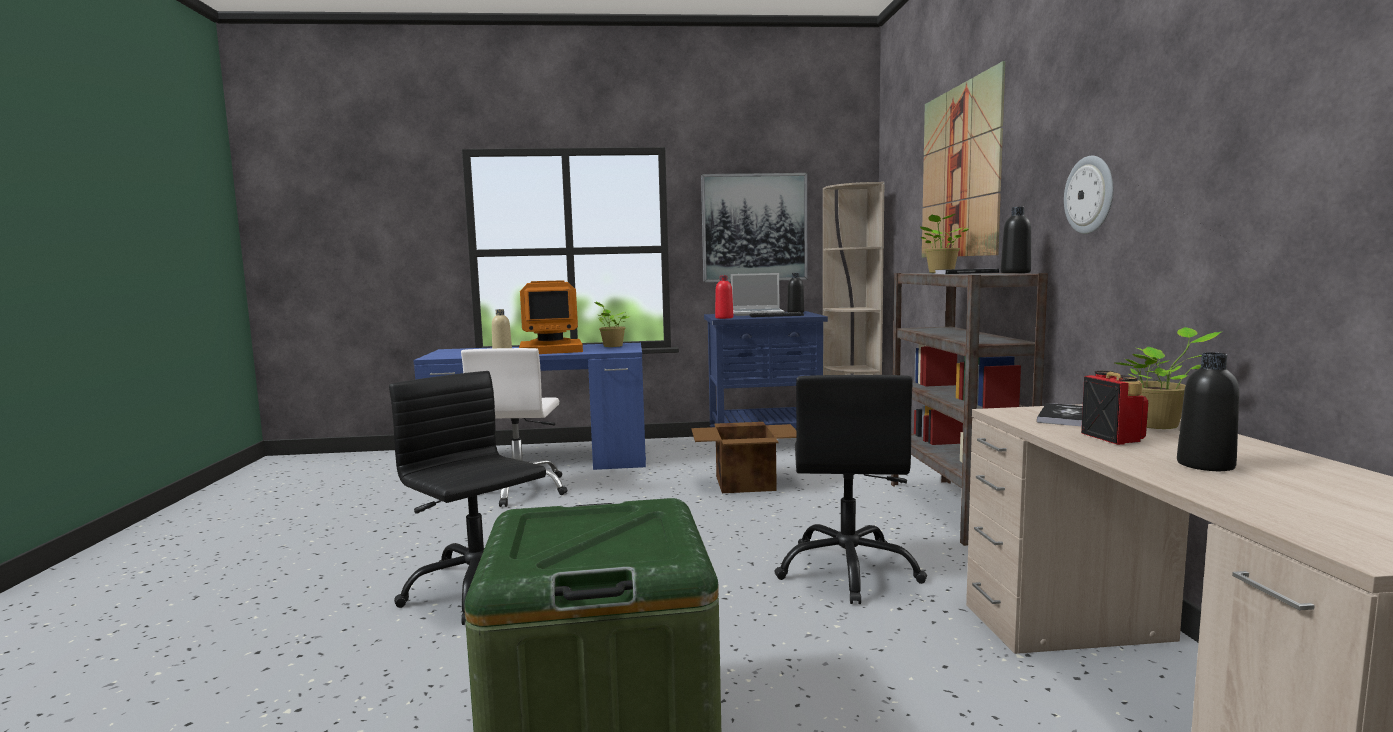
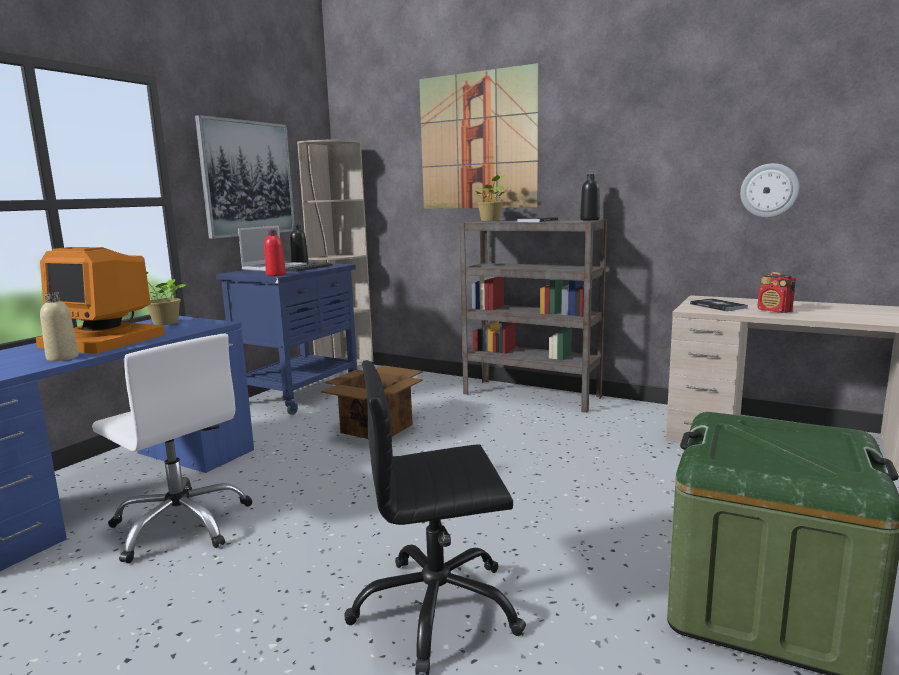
camera: 55 degrees left, 5 degrees up
(551, 349) = (105, 340): monitor -> monitor turned 90 degrees clockwise
(848, 570) = (586, 451): black office chair -> none
(1090, 195) = (642, 169): wall clock -> wall clock (769, 190)
(1111, 438) = (774, 311): radio -> radio turned 150 degrees counterclockwise
(1158, 425) = (752, 302): potted plant -> none
(1205, 465) = (840, 313): black bottle -> none

